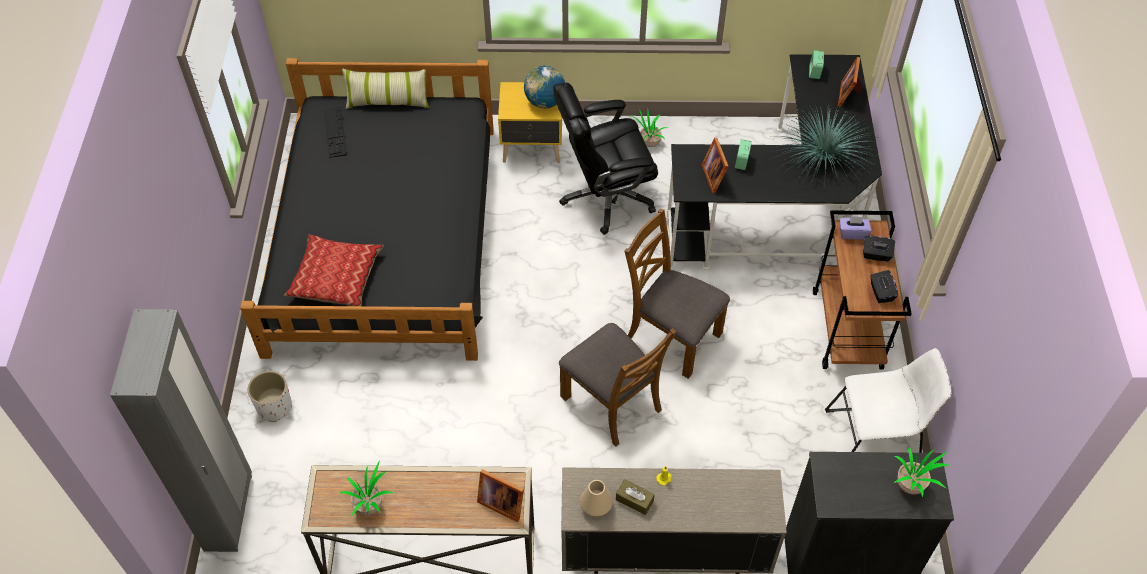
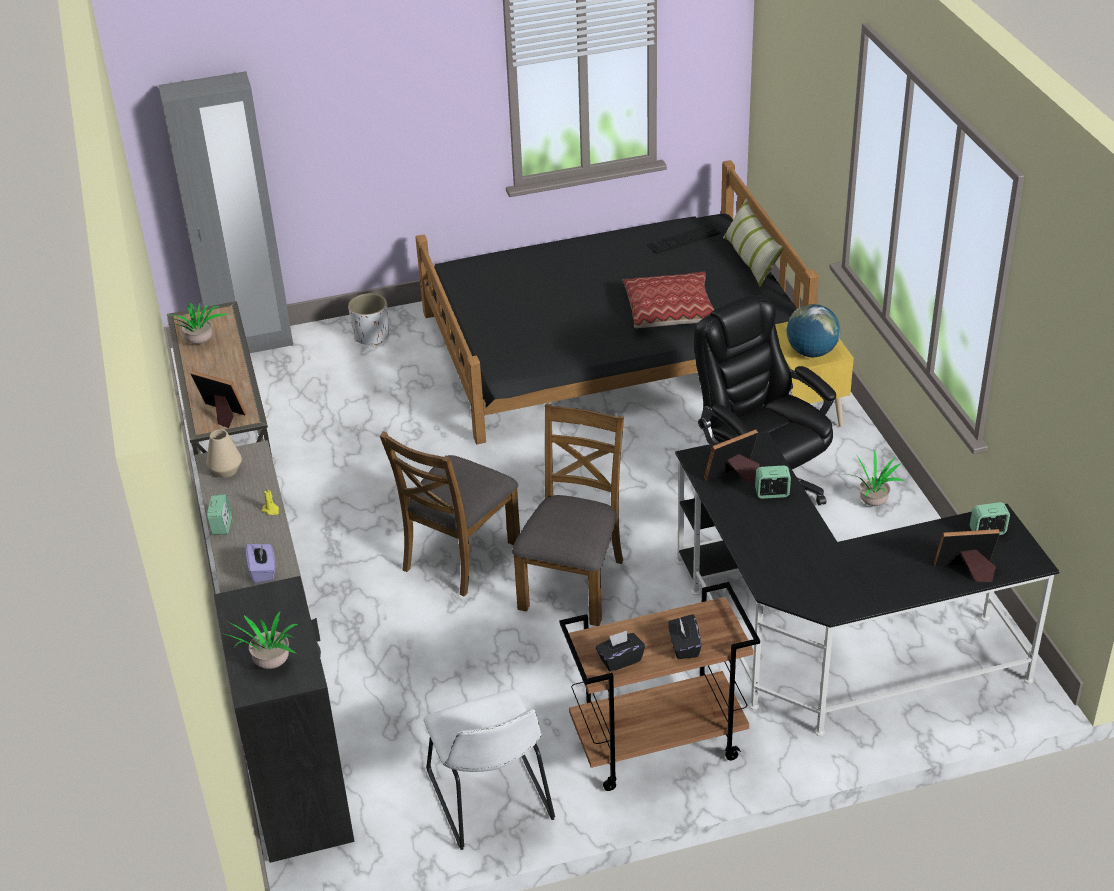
camera: 75 degrees right, 15 degrees down
(336, 277) = (493, 290): pillow -> pillow (670, 310)
(501, 502) = (222, 415): picture frame -> picture frame turned 105 degrees clockwise
(634, 500) = (239, 495): brown tissue box -> none
(674, 519) = (222, 526): none -> alarm clock
(823, 157) = (826, 564): potted plant -> none
(852, 233) = (711, 618): purple tissue box -> purple tissue box (263, 571)

